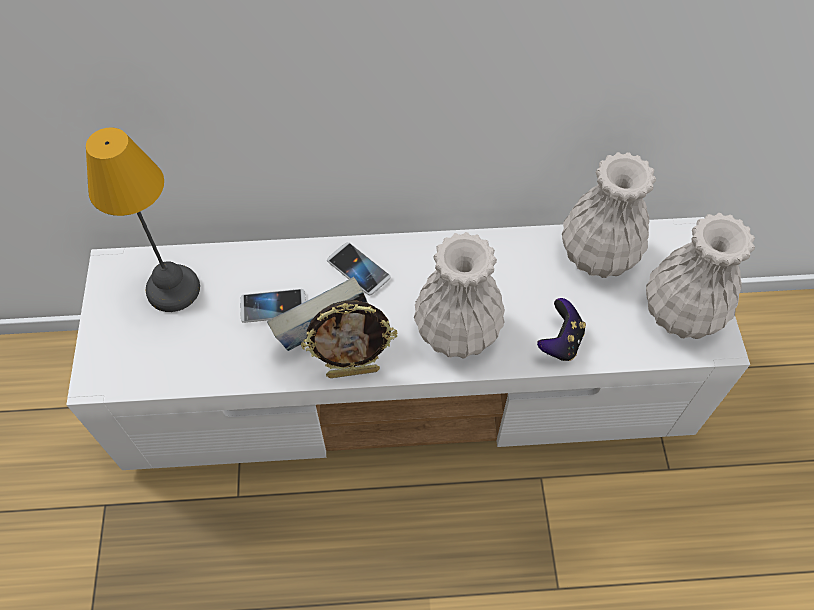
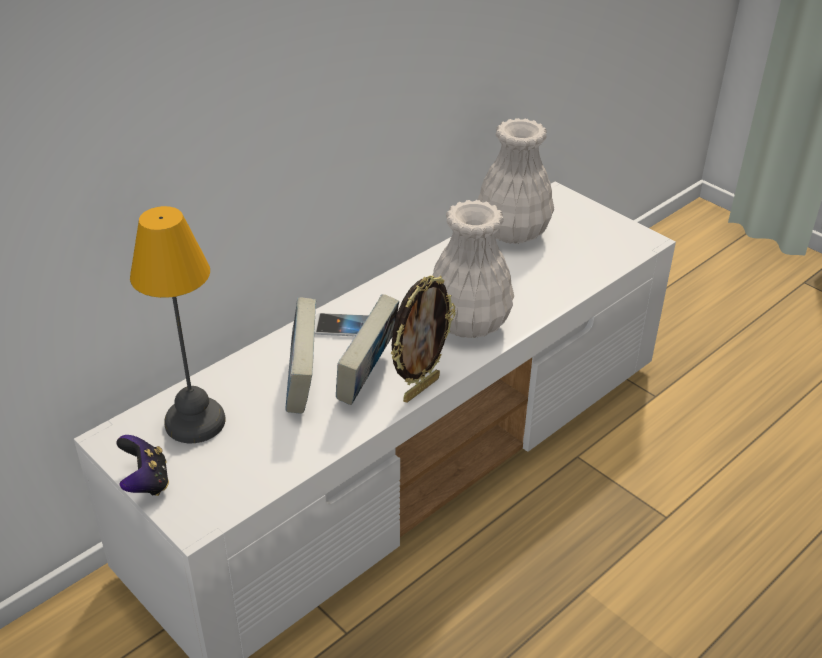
camera: 40 degrees left, 20 degrees down
(273, 306) = (303, 385): phone -> book
(560, 342) = (547, 291): game controller -> game controller (146, 482)
(682, 313) = (605, 236): white vase -> none

